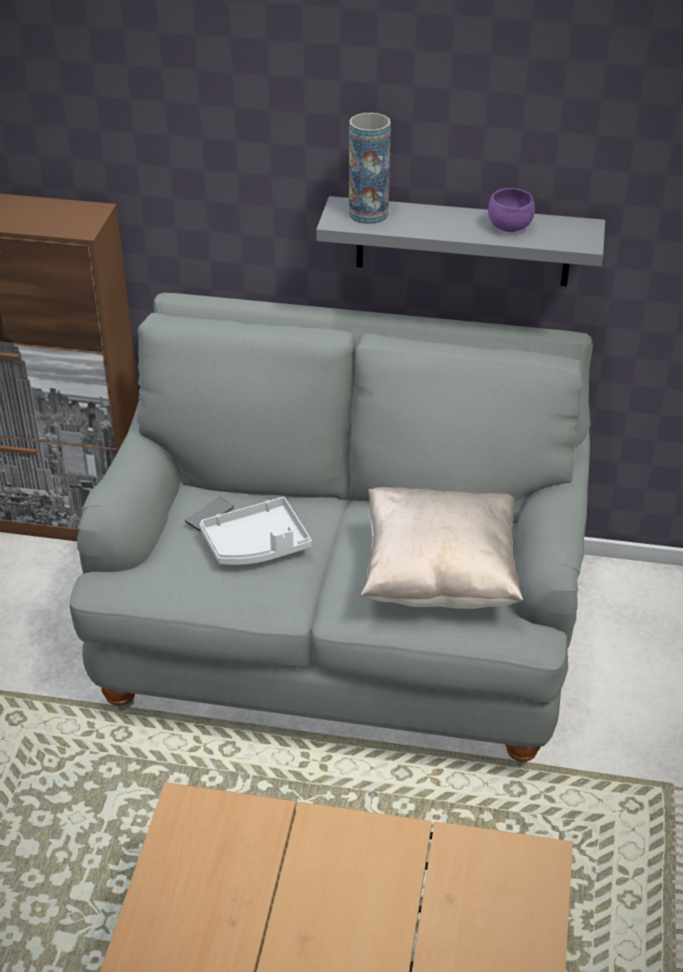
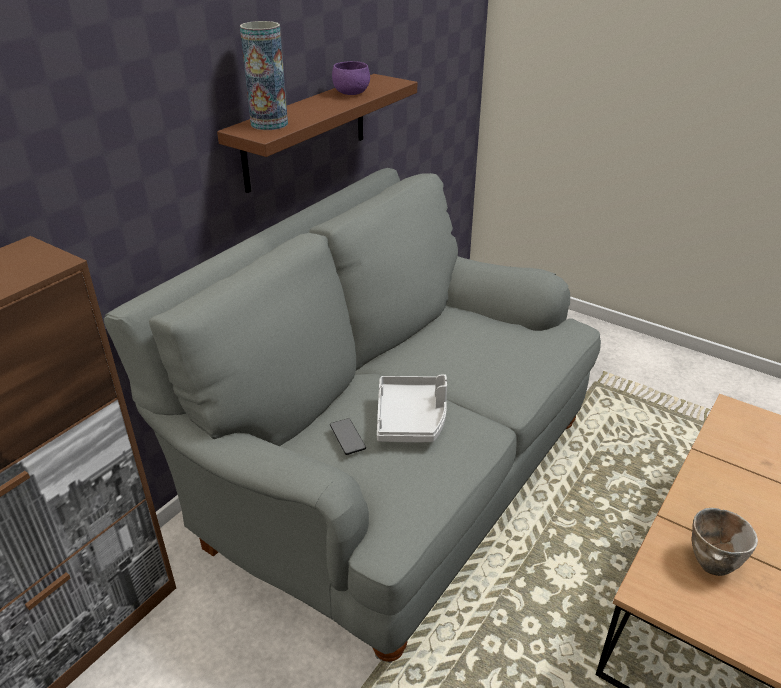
camera: 65 degrees left, 5 degrees down
(248, 856) = (713, 563): none -> bowl
(439, 577) = (500, 343): beige pillow -> none
(463, 241) = (306, 132): grey shelf -> brown shelf

